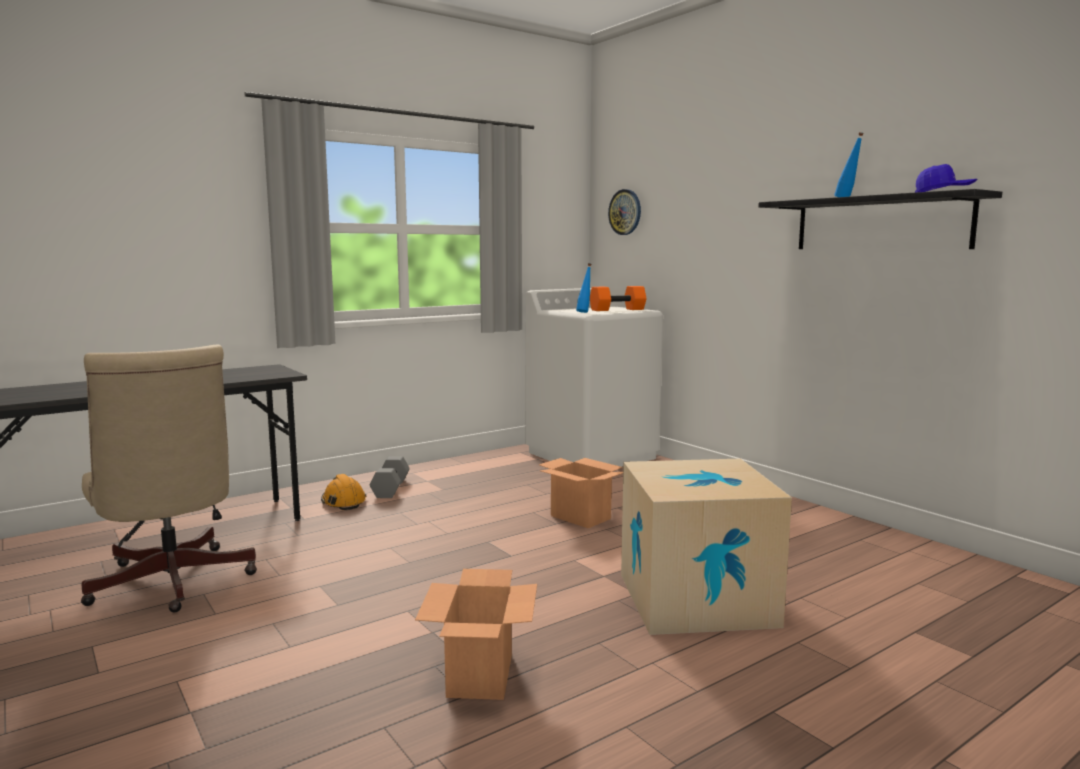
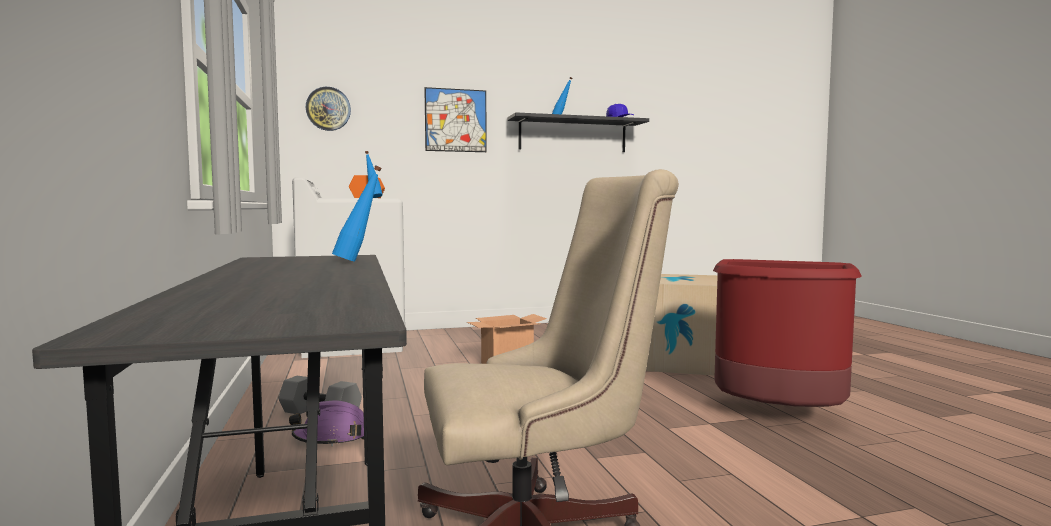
camera: 70 degrees left, 5 degrees down
(242, 379) = (358, 261): none -> blue bottle
(343, 502) = (332, 438): orange hard hat -> purple hard hat
(480, 676) = (779, 416): cardboard box -> red trash can
(730, 214) = (455, 120): none -> picture

